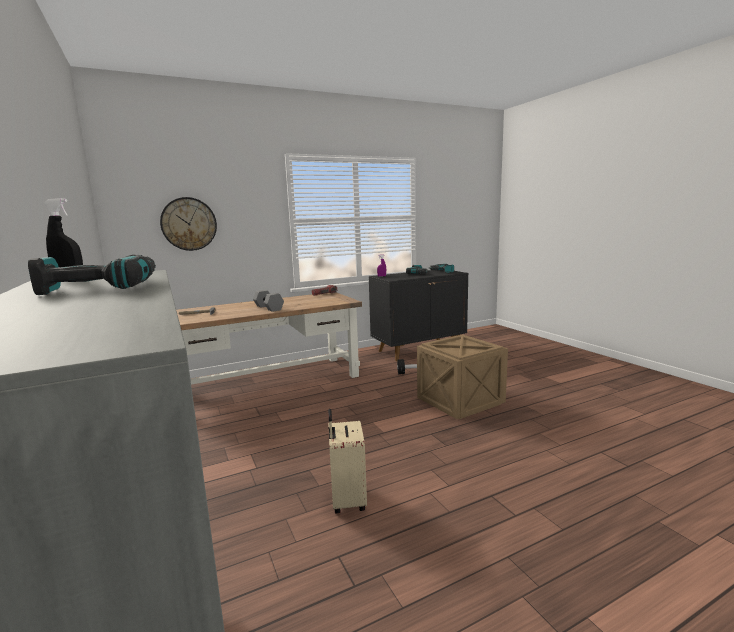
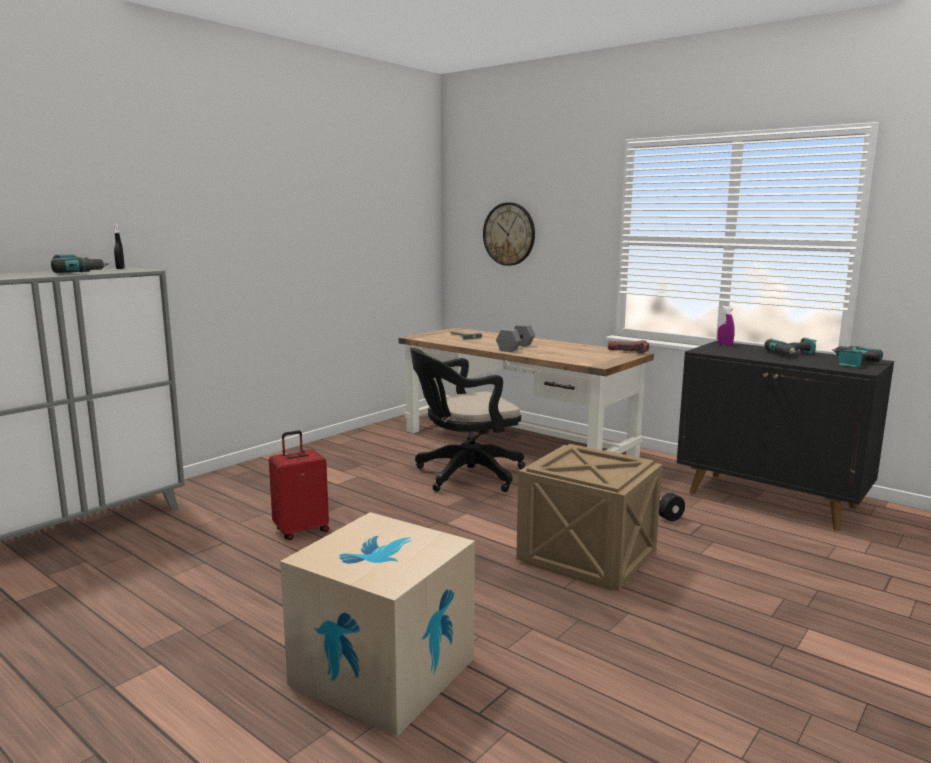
camera: 65 degrees right, 0 degrees up
(304, 410) = (464, 475): none -> black office chair
(347, 500) = (301, 530): beige suitcase -> red suitcase
(589, 491) = (383, 672): none -> cardboard box

